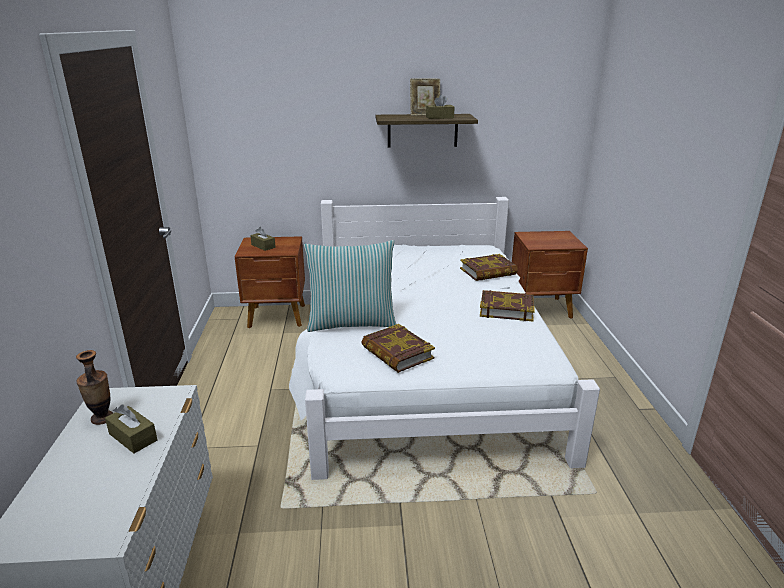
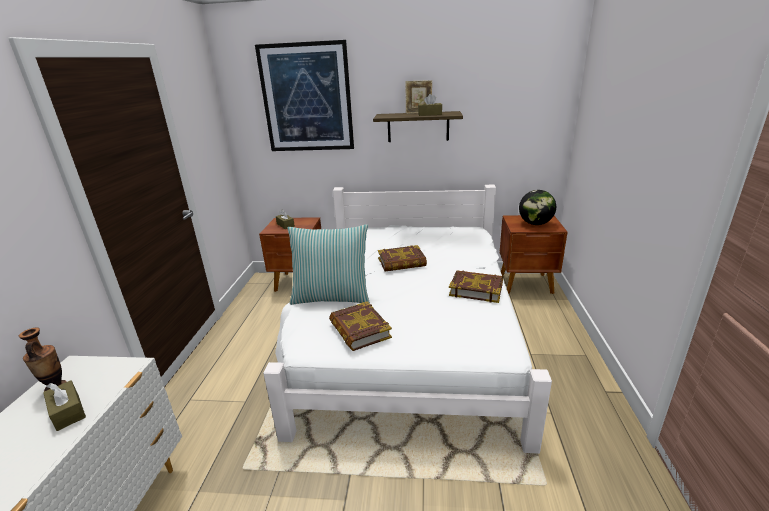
camera: 10 degrees right, 0 degrees up
(292, 94) = (307, 98): none -> picture
(488, 272) = (469, 252): book -> book (402, 262)
(552, 240) = (535, 224): none -> globe

